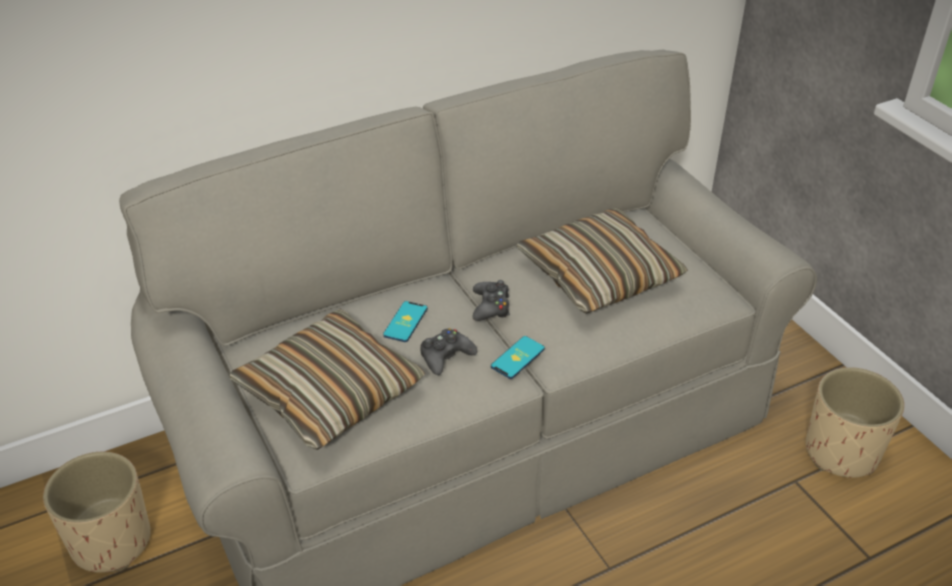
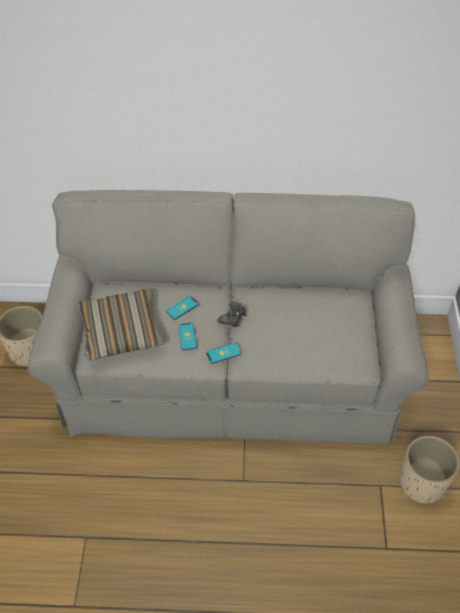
camera: 30 degrees right, 10 degrees up
(446, 356) = (187, 336): black game controller -> phone
(599, 275) = (302, 324): pillow -> none

